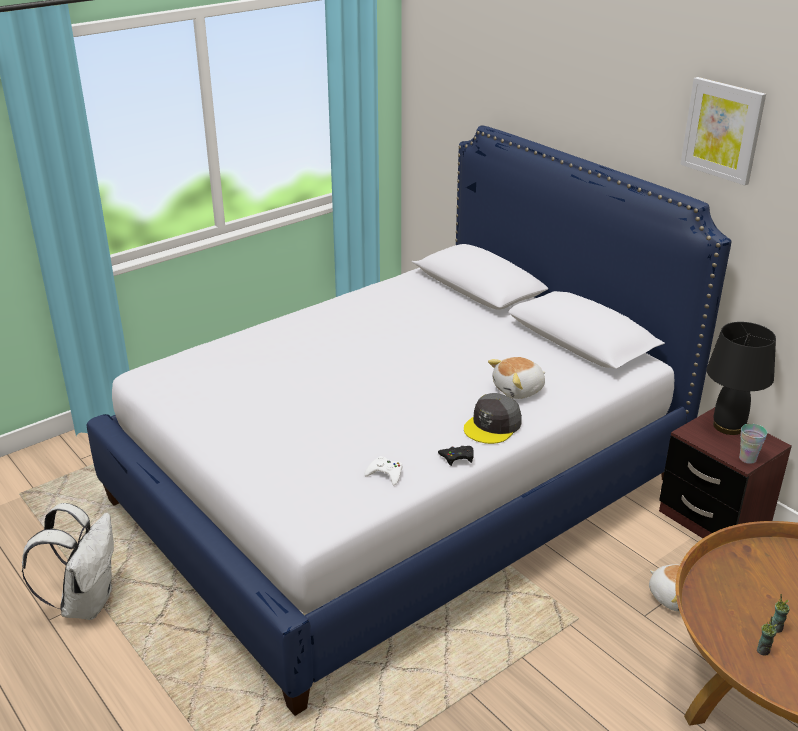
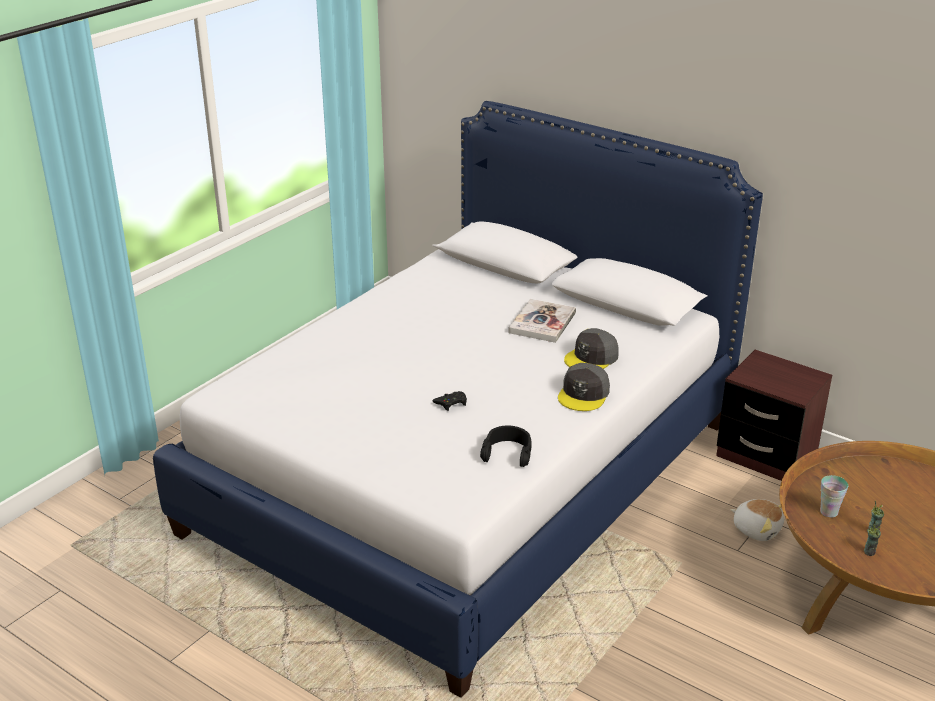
camera: 15 degrees left, 0 degrees up
(86, 602) = (201, 637): white backpack -> none
(385, 474) = (507, 453): white game controller -> black headphones
(457, 457) = (565, 428): black game controller -> black game controller (451, 403)
(486, 348) = (542, 323): none -> book
(519, 390) = (592, 358): plush toy -> grey cap
(723, 130) = (744, 92): picture -> none
(728, 426) = (773, 366): black table lamp -> none
(747, 458) = (800, 392): cup -> cup (828, 512)

